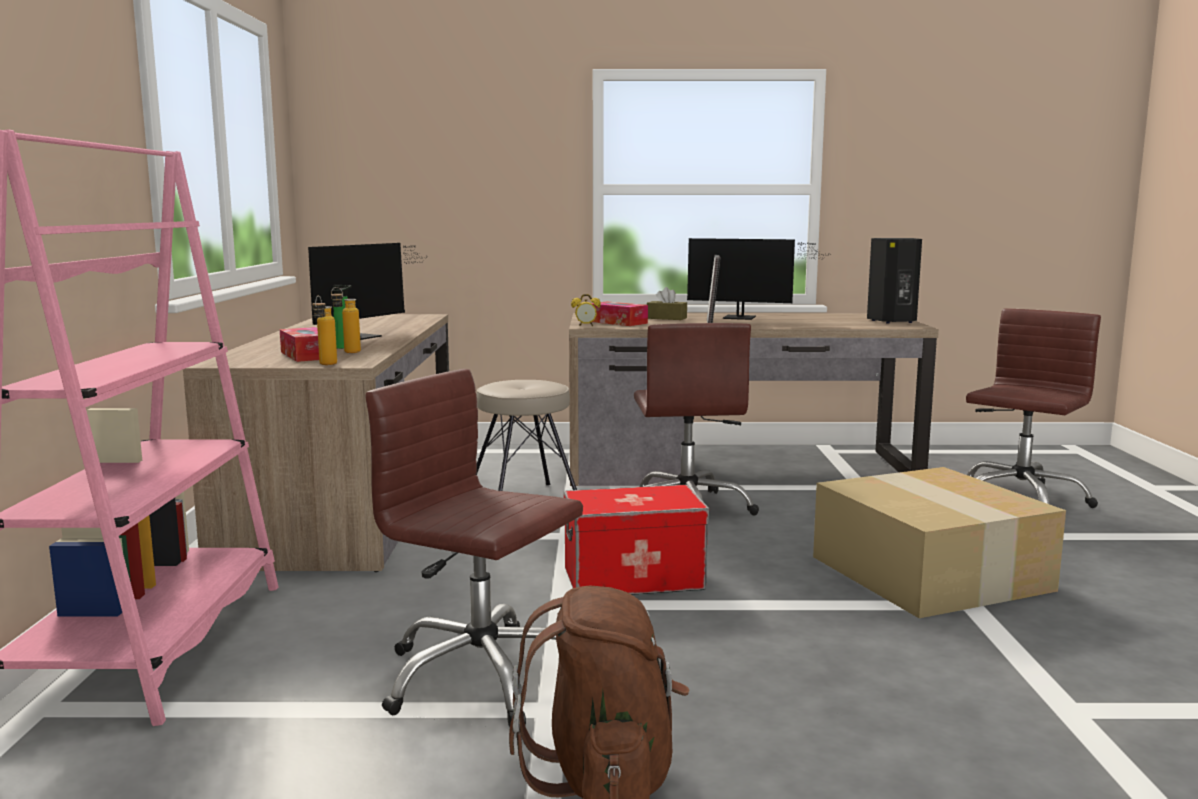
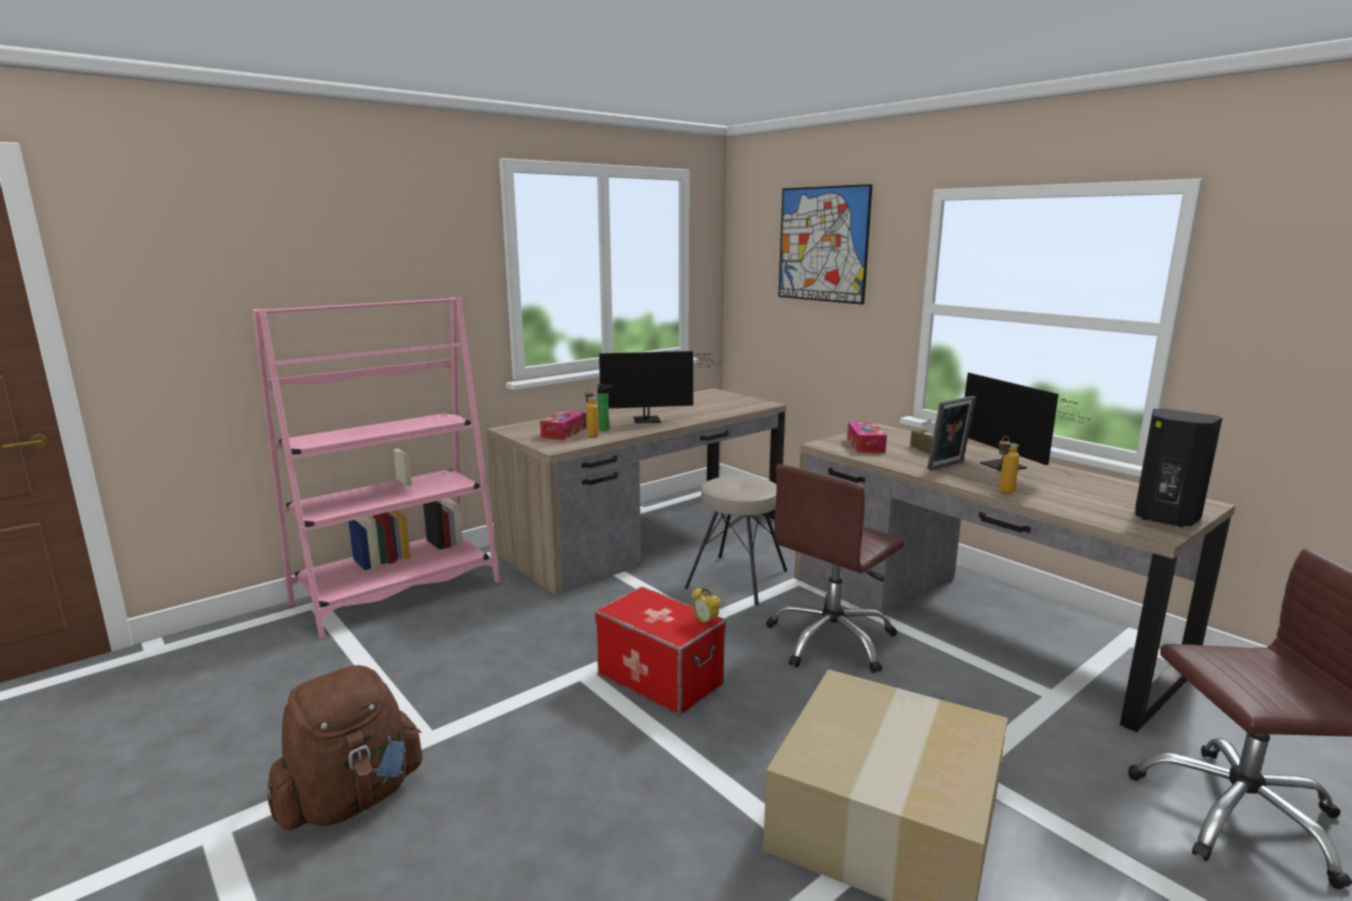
camera: 50 degrees right, 5 degrees up
(325, 365) = (540, 445): bottle -> bottle (1002, 492)
(455, 127) = (822, 244): none -> picture
(481, 677) = (448, 695): brown office chair -> none
(586, 326) = (825, 443): alarm clock -> alarm clock (705, 622)

